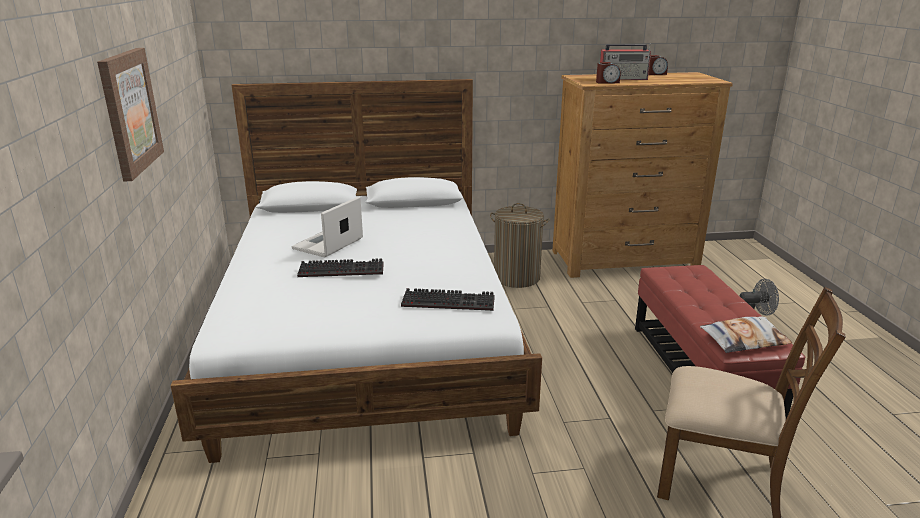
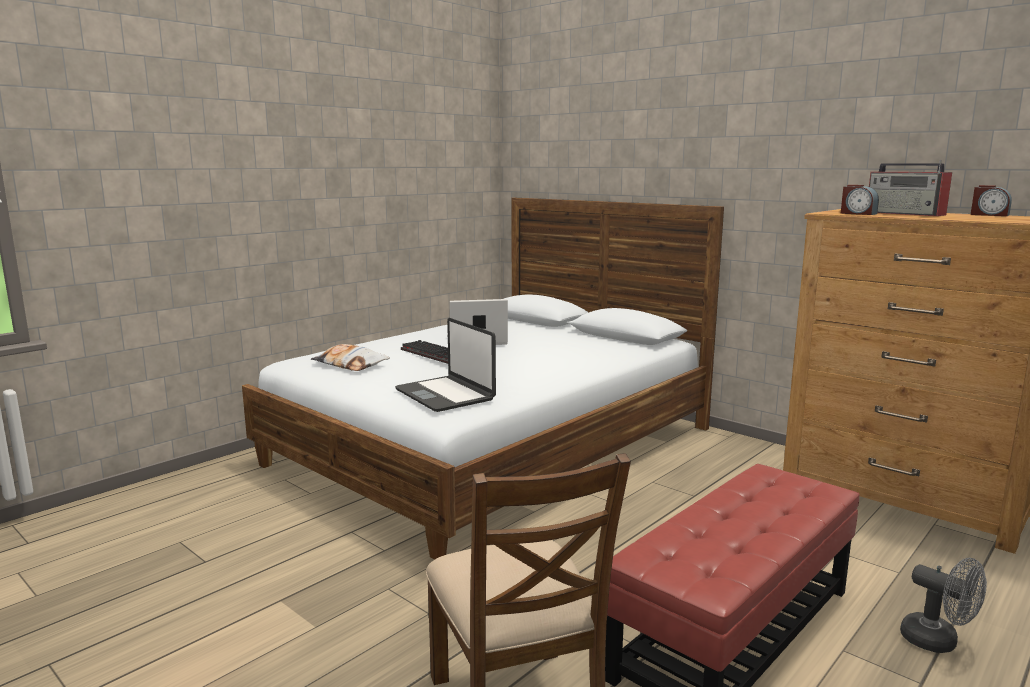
camera: 50 degrees right, 10 degrees down
(129, 111) = (326, 186): picture -> none
(450, 301) = (445, 395): keyboard -> laptop
(517, 277) = (717, 461): laundry basket -> none
(744, 340) = (680, 559): pillow -> pillow (350, 364)

